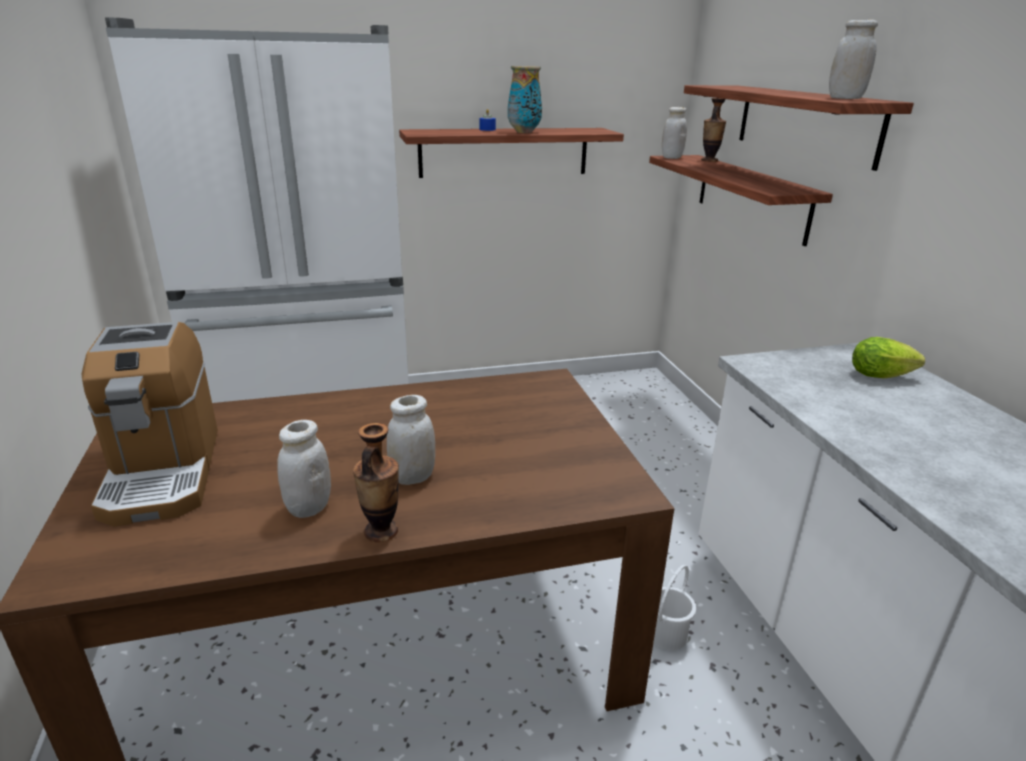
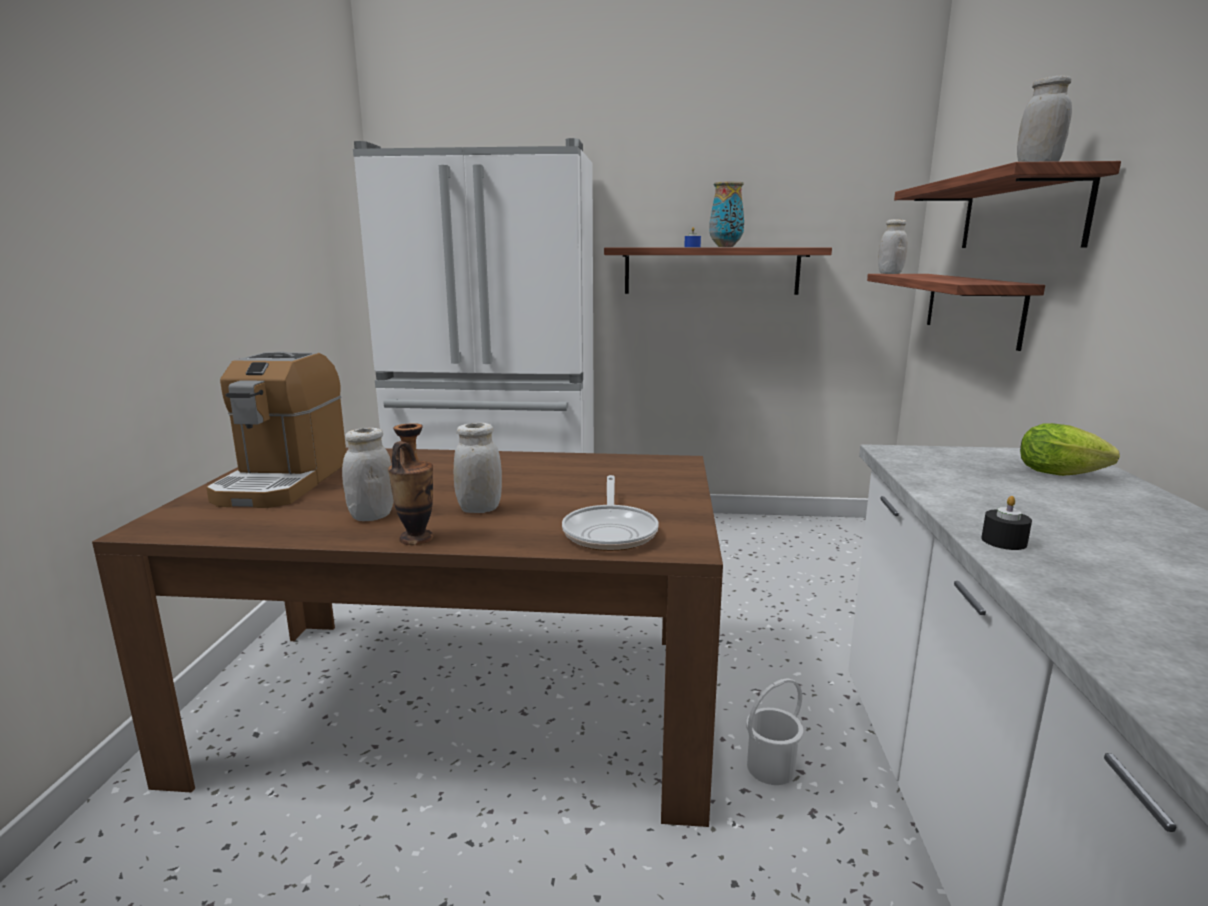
camera: 20 degrees right, 10 degrees down
(556, 485) = (610, 531): none -> frying pan
(709, 160) = (932, 274): vase -> none
(898, 466) = (1004, 541): none -> black candle

